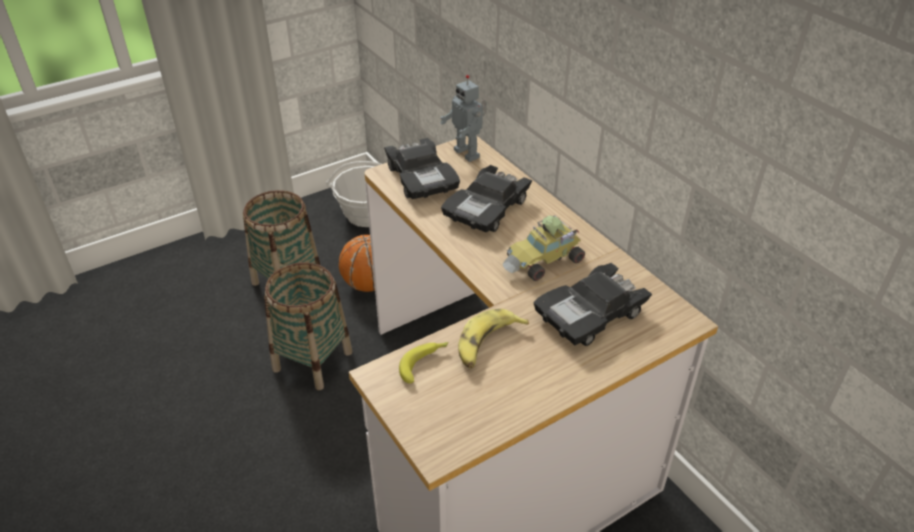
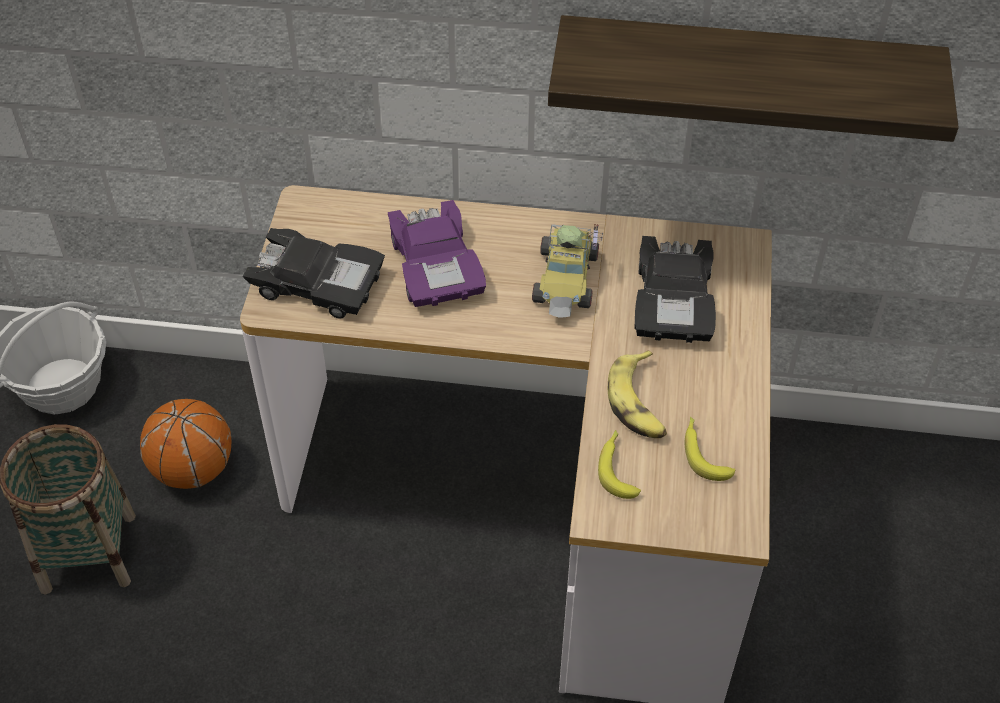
camera: 50 degrees left, 10 degrees up
(312, 361) = (257, 608): basket -> none
(468, 153) = (319, 215): toy robot -> none
(482, 397) = (703, 452): none -> banana
(487, 208) = (436, 266): black toy car -> purple toy car
(727, 169) = (744, 76): none -> shelf

